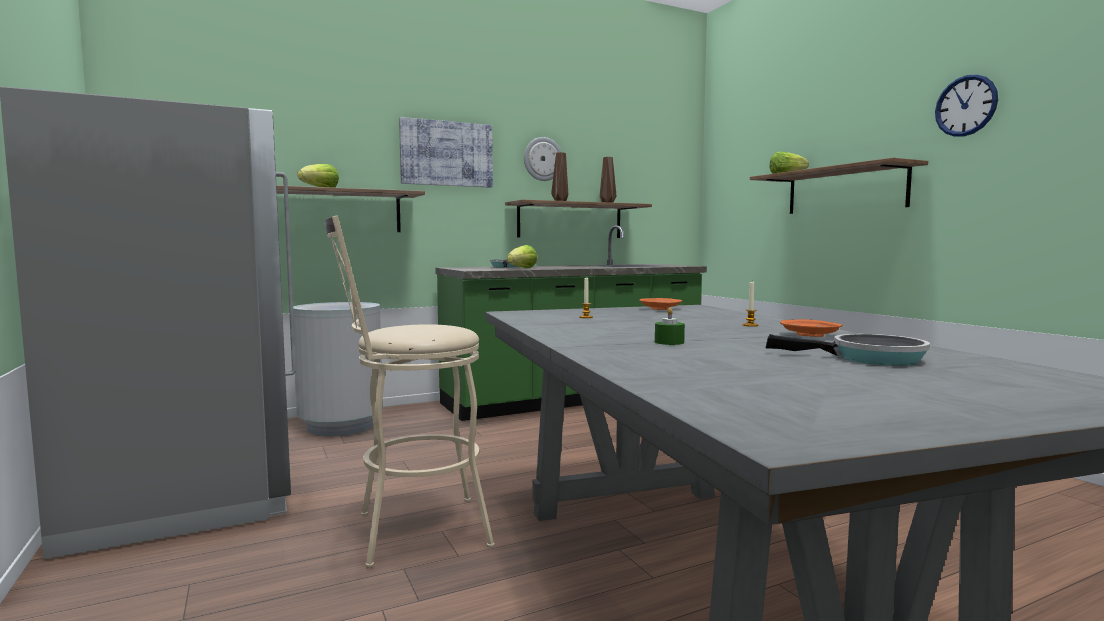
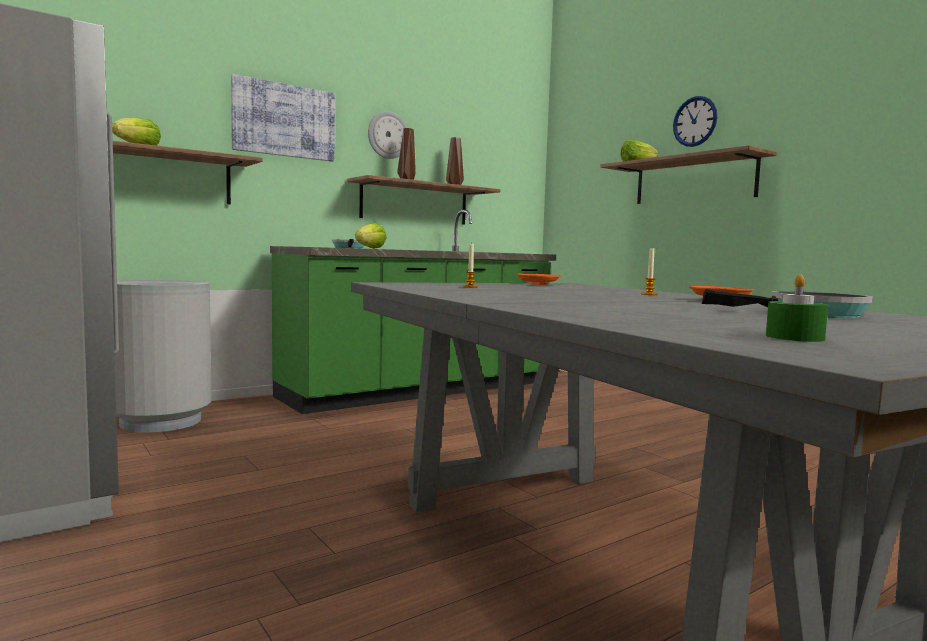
camera: 10 degrees left, 0 degrees up
(409, 531) = (270, 529): beige stool -> none
(669, 342) = (589, 302): green candle -> green candle (794, 337)
(965, 106) = (814, 99): wall clock -> wall clock (695, 121)

